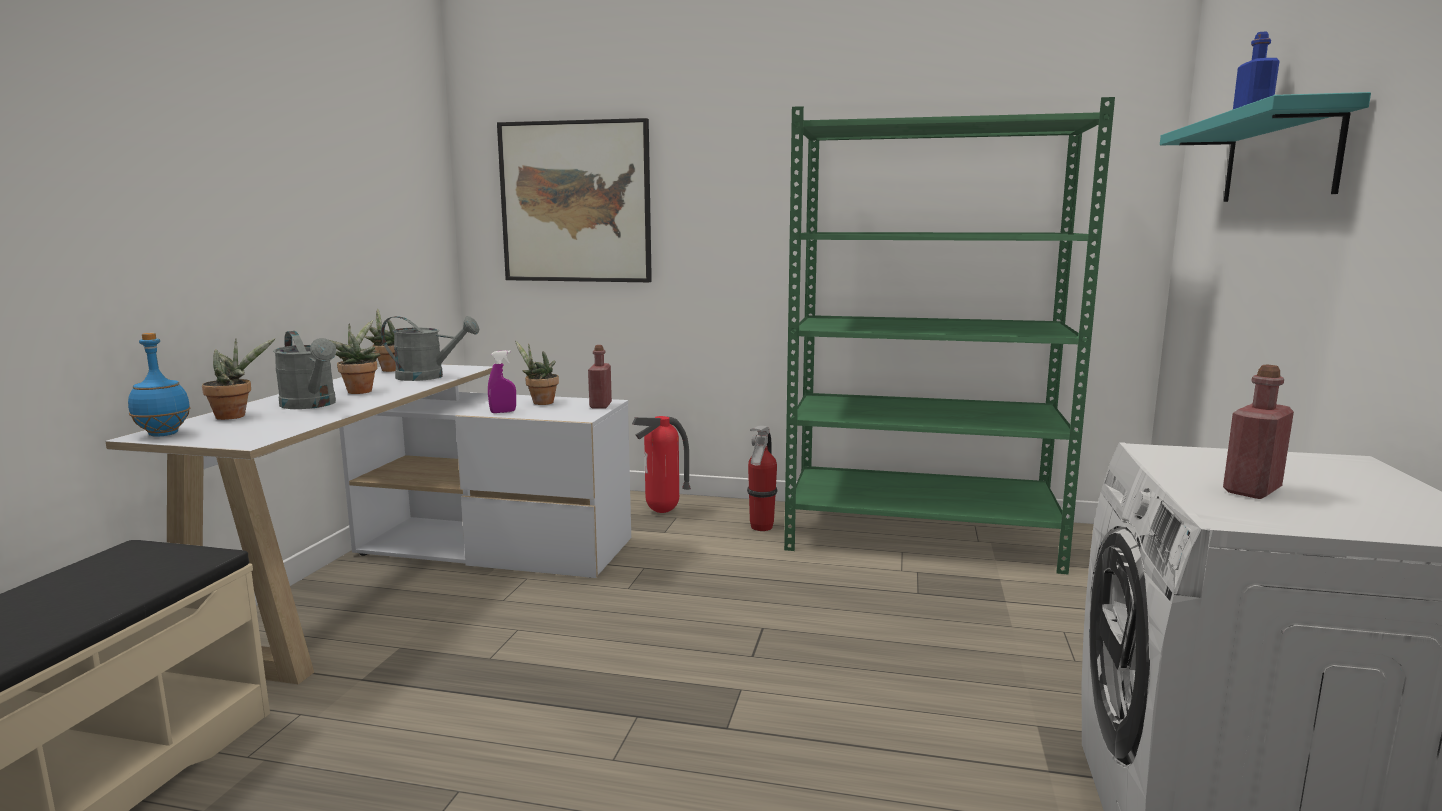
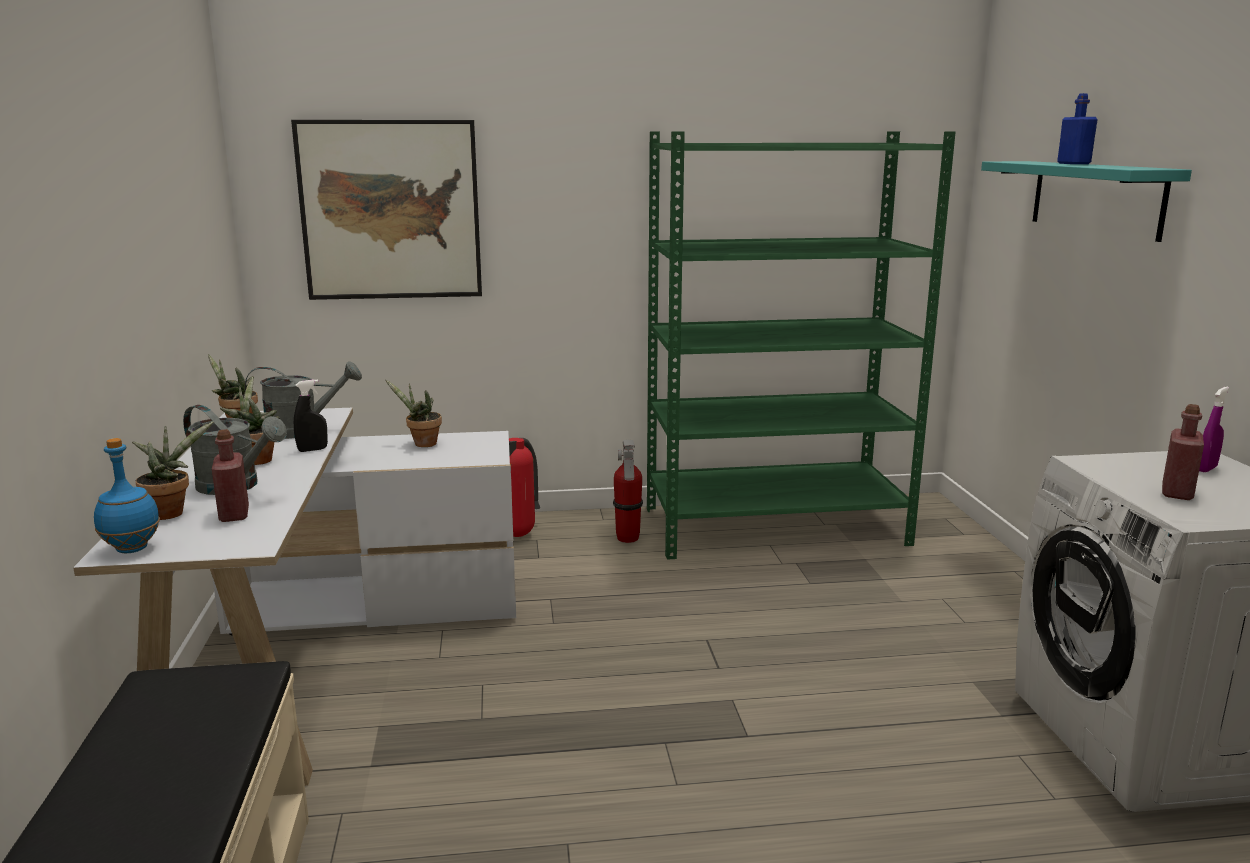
camera: 20 degrees left, 5 degrees up
(412, 388) = (312, 450): none -> black spray bottle
(503, 412) = (399, 461): purple spray bottle -> purple spray bottle (1206, 469)
(600, 405) = (491, 441): red bottle -> red bottle (234, 514)

